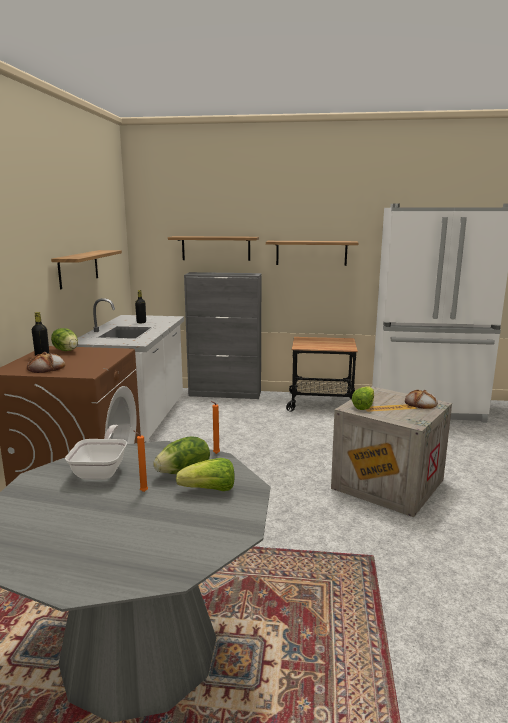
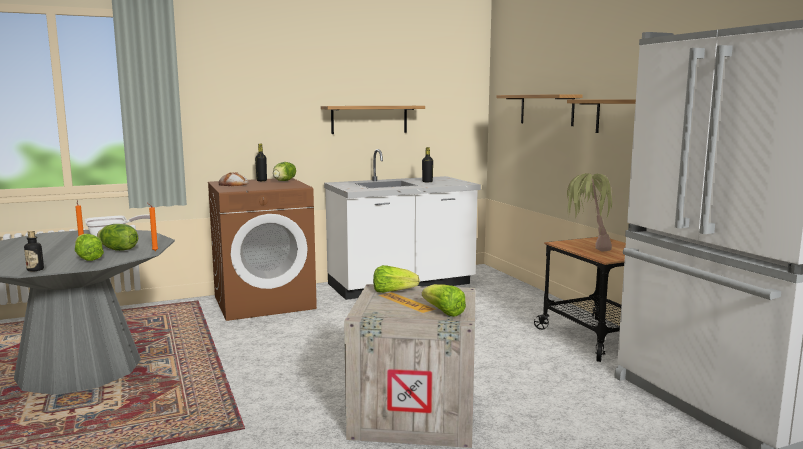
camera: 60 degrees right, 5 degrees down
(225, 394) = (531, 294): grey cabinet -> none
(239, 525) = (35, 270): none -> bottle
(320, 345) = (587, 248): none -> potted plant
(421, 403) = (443, 312): bread -> lettuce

